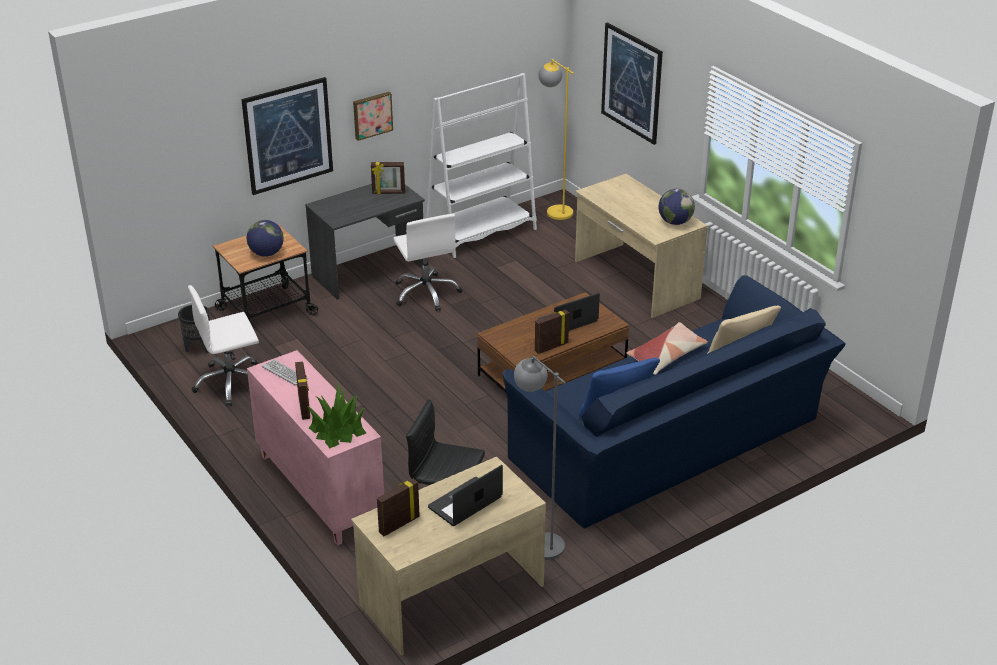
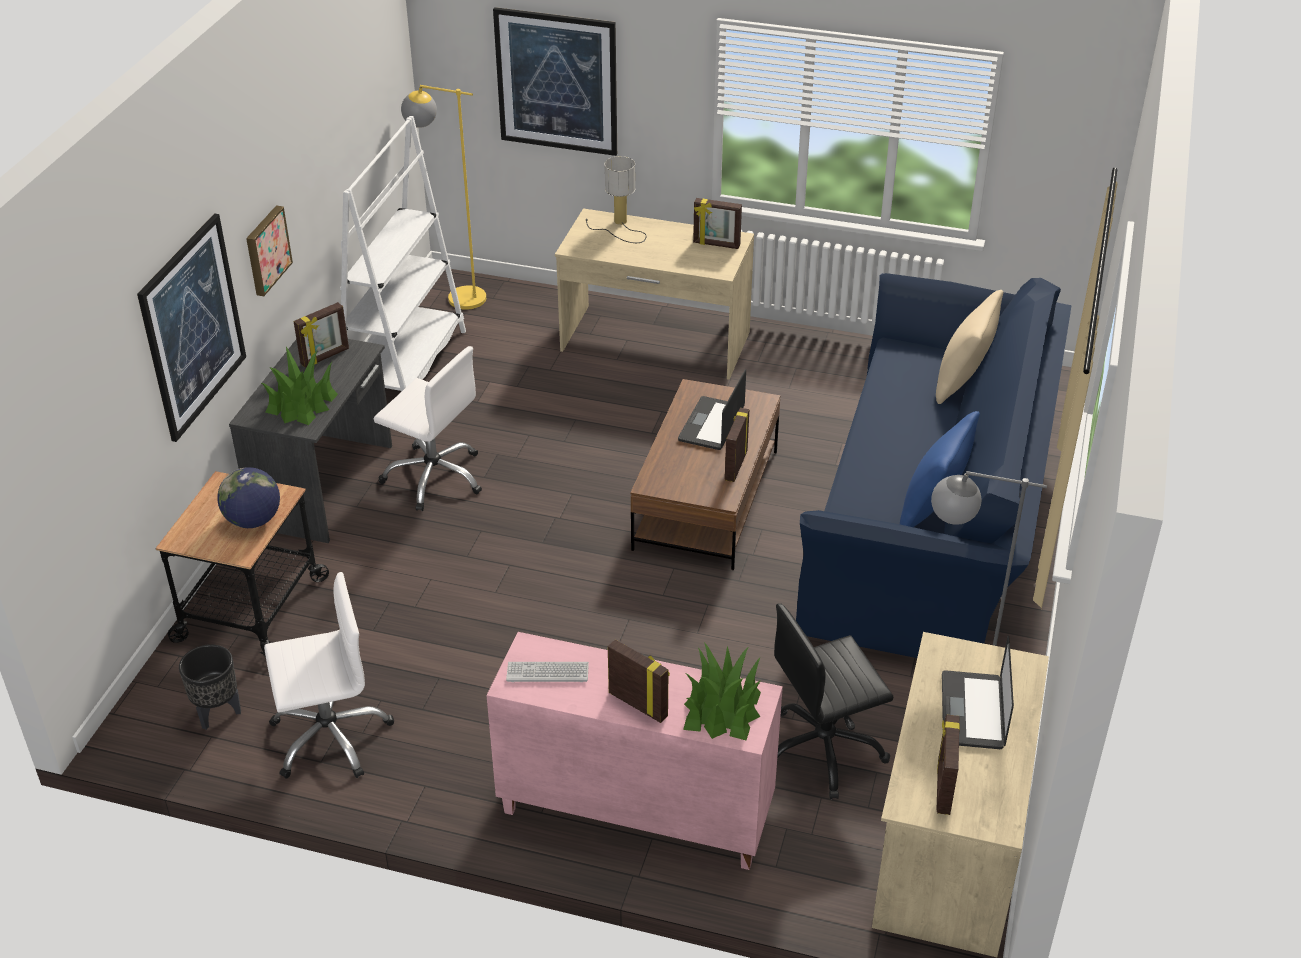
camera: 40 degrees left, 5 degrees up
(231, 383) = (330, 736): white office chair -> white office chair turned 135 degrees counterclockwise
(348, 209) = (301, 404): none -> potted plant
(632, 190) = (619, 226): none -> table lamp
(667, 355) = (888, 410): pillow -> none
(675, 222) = (716, 244): globe -> picture frame

